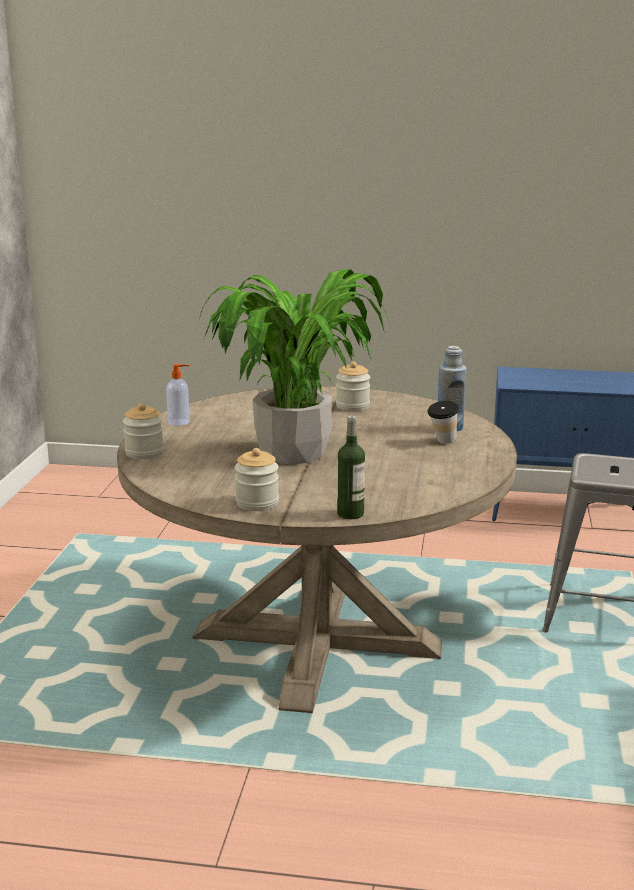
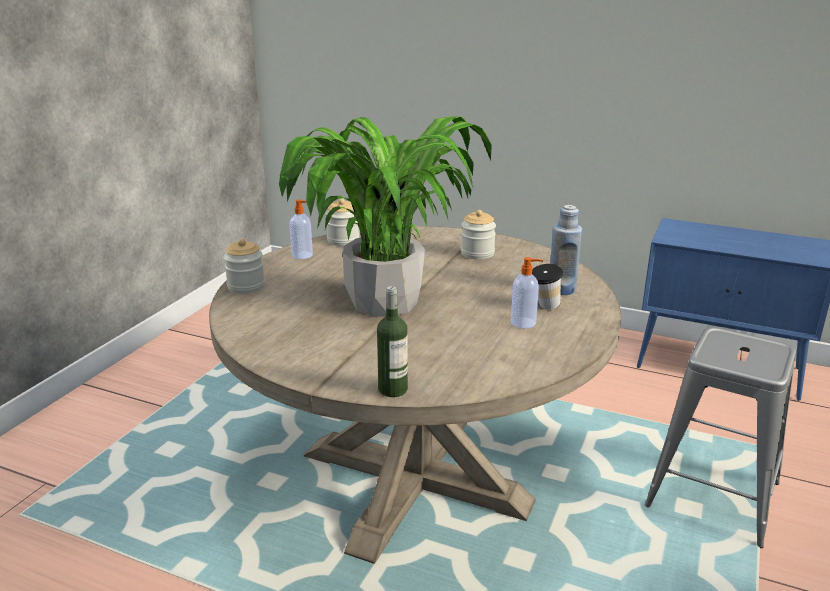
camera: 15 degrees right, 5 degrees up
(257, 503) = (307, 361): jar -> jar (343, 240)
(432, 455) = (524, 323): none -> soap dispenser

